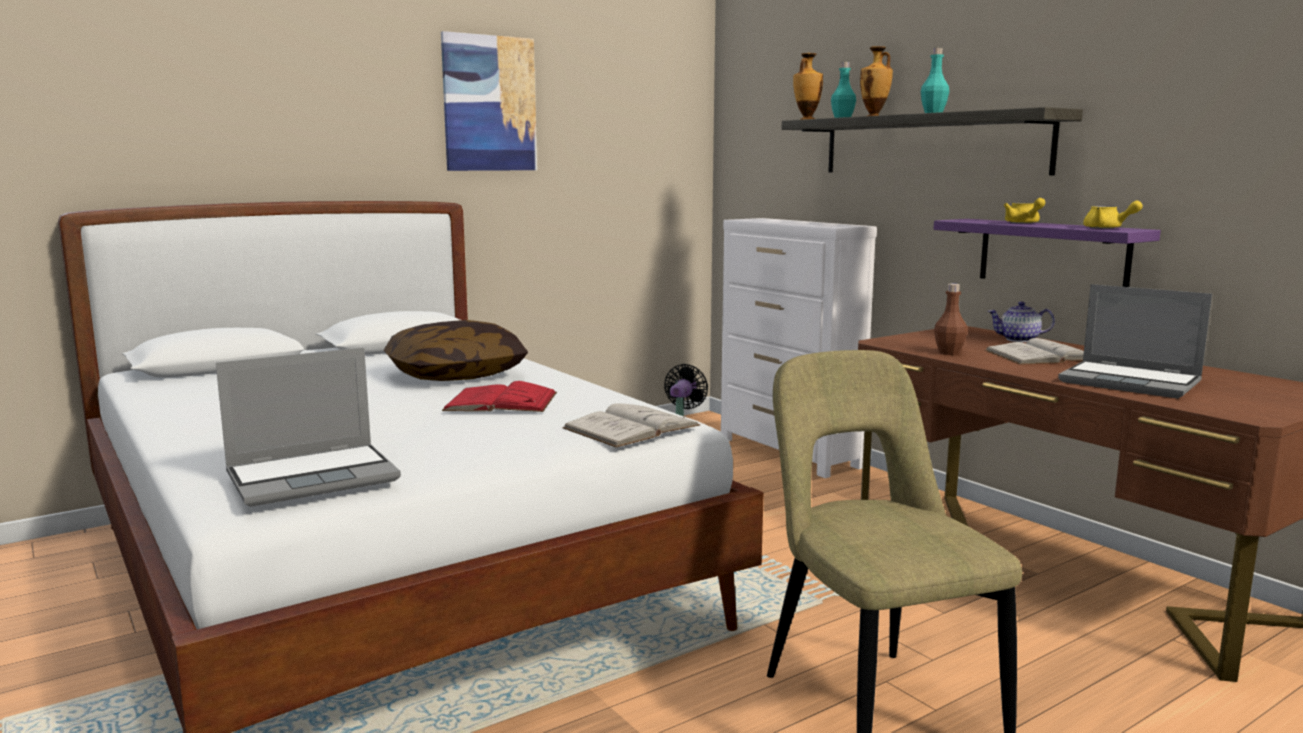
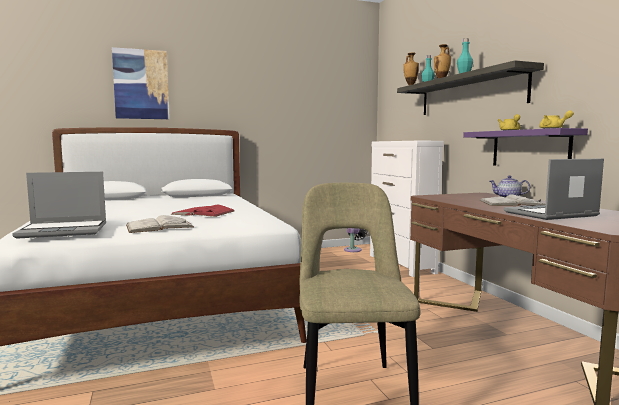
camera: 15 degrees right, 5 degrees down
(456, 375) = (202, 204): pillow -> none
(489, 104) = (256, 85): picture -> picture (141, 84)
(631, 427) = (247, 224): white book -> white book (159, 226)
(949, 353) = (455, 200): brown bottle -> none
(1131, 382) = (550, 214): laptop -> laptop turned 105 degrees clockwise

